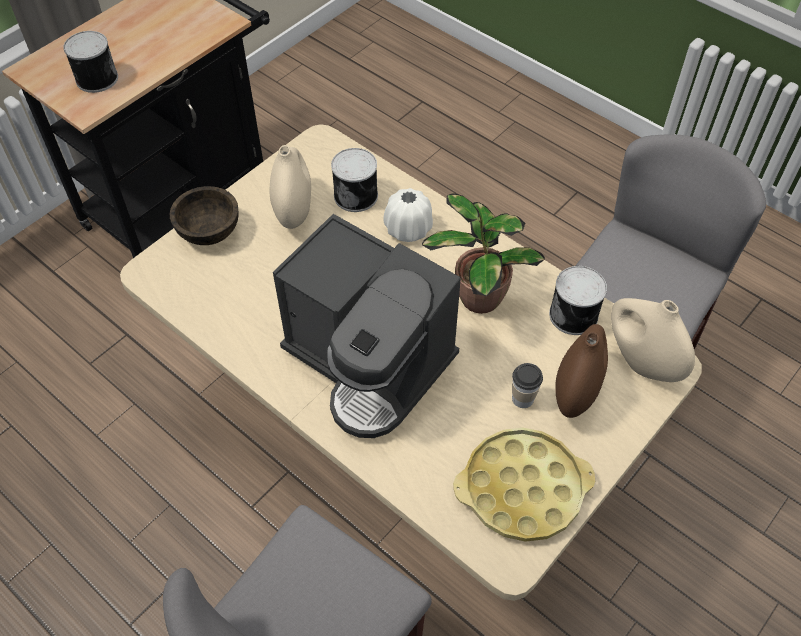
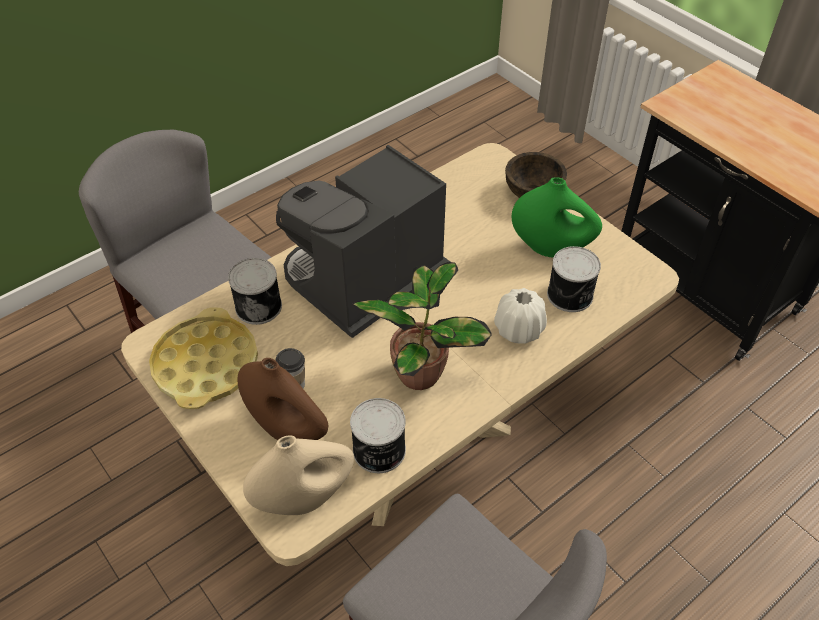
camera: 100 degrees right, 5 degrees down
(95, 78) = (711, 109): can -> can (259, 305)
(294, 211) = (551, 248): beige vase -> green vase

